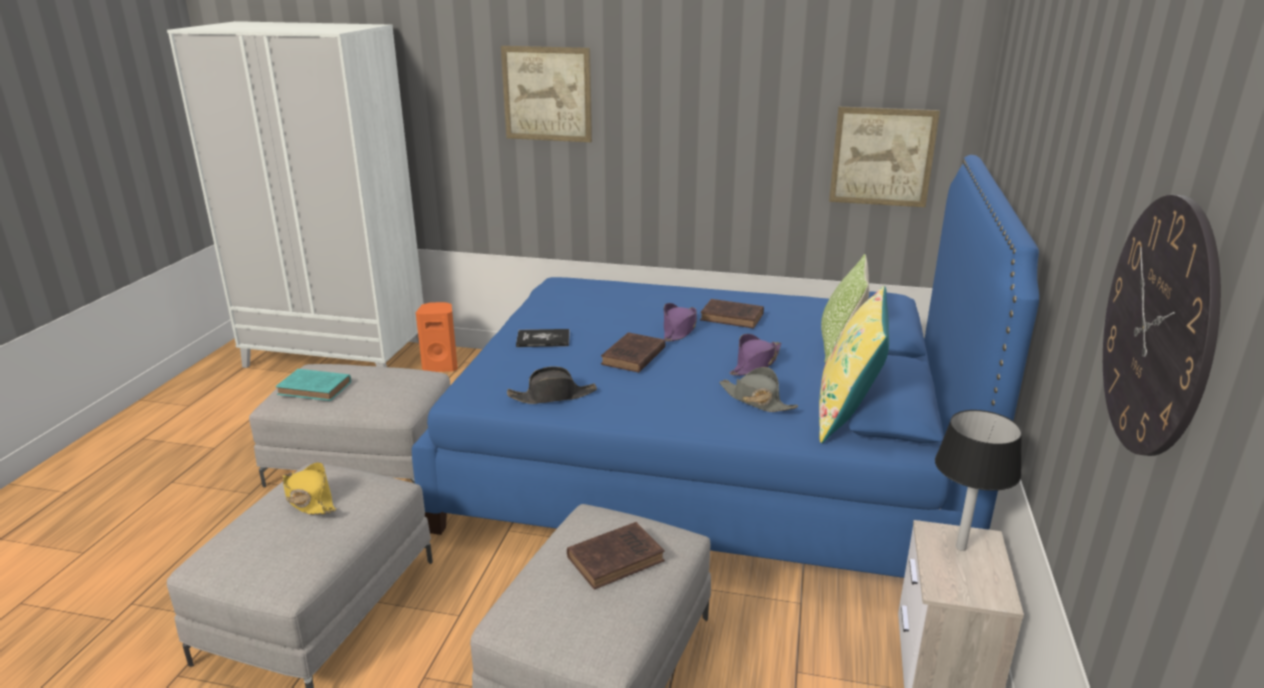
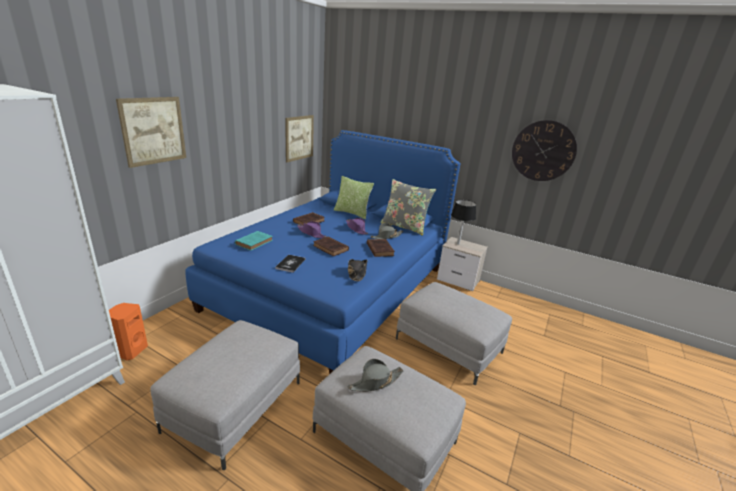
camera: 75 degrees left, 0 degrees up
(309, 499) = (375, 382): yellow hat -> grey hat
(316, 389) = (224, 373): turquoise book -> turquoise book (255, 242)
(617, 558) = (451, 298): brown book -> brown book (379, 249)
(847, 414) = (404, 227): yellow pillow -> grey pillow

